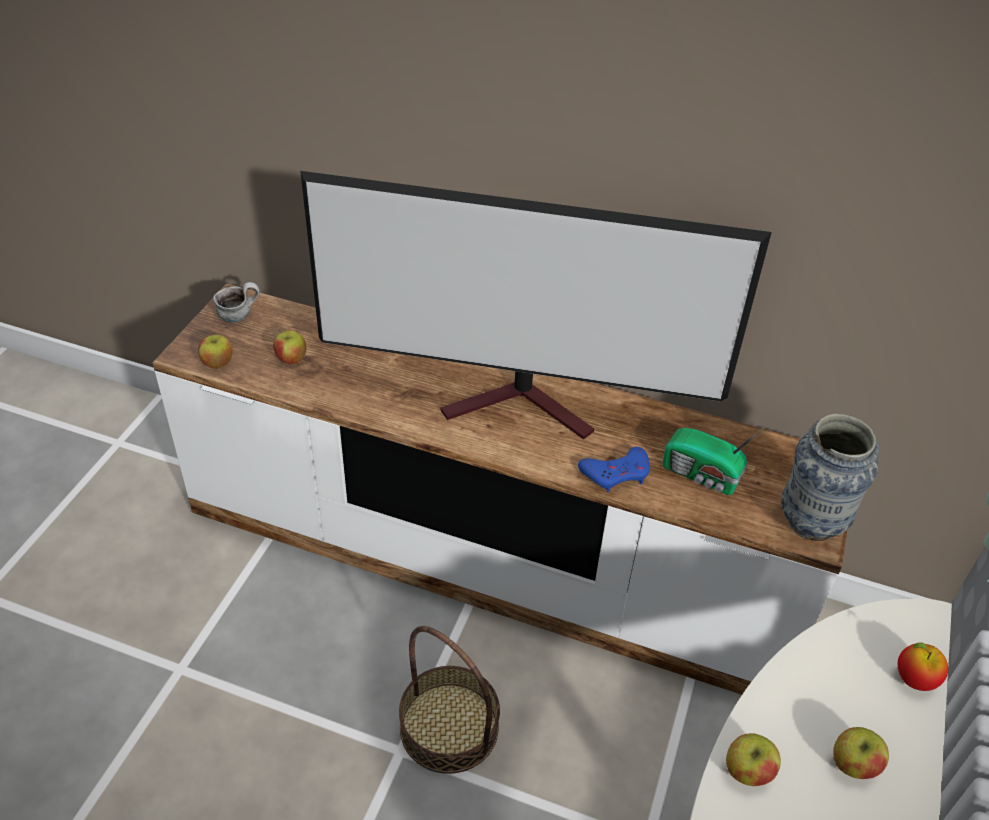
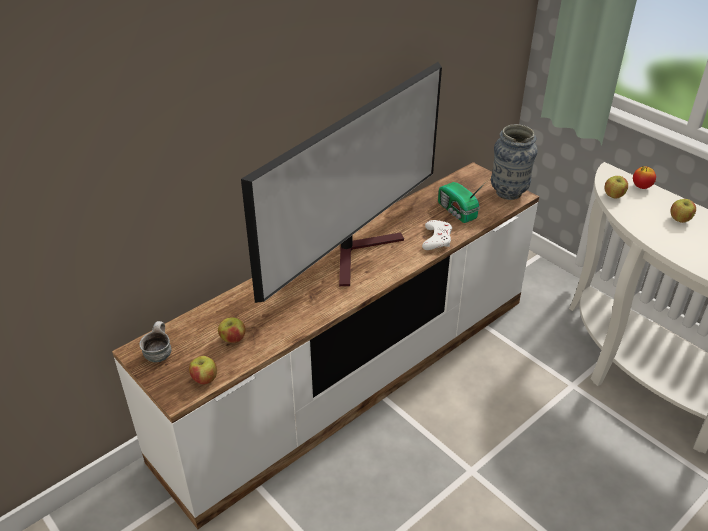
camera: 60 degrees left, 5 degrees down
(449, 727) = (466, 440): basket -> none
(616, 473) = (437, 239): blue game controller -> white game controller
(702, 475) = (457, 212): radio -> radio turned 90 degrees clockwise
(748, 772) = (675, 248): apple -> apple (614, 196)

